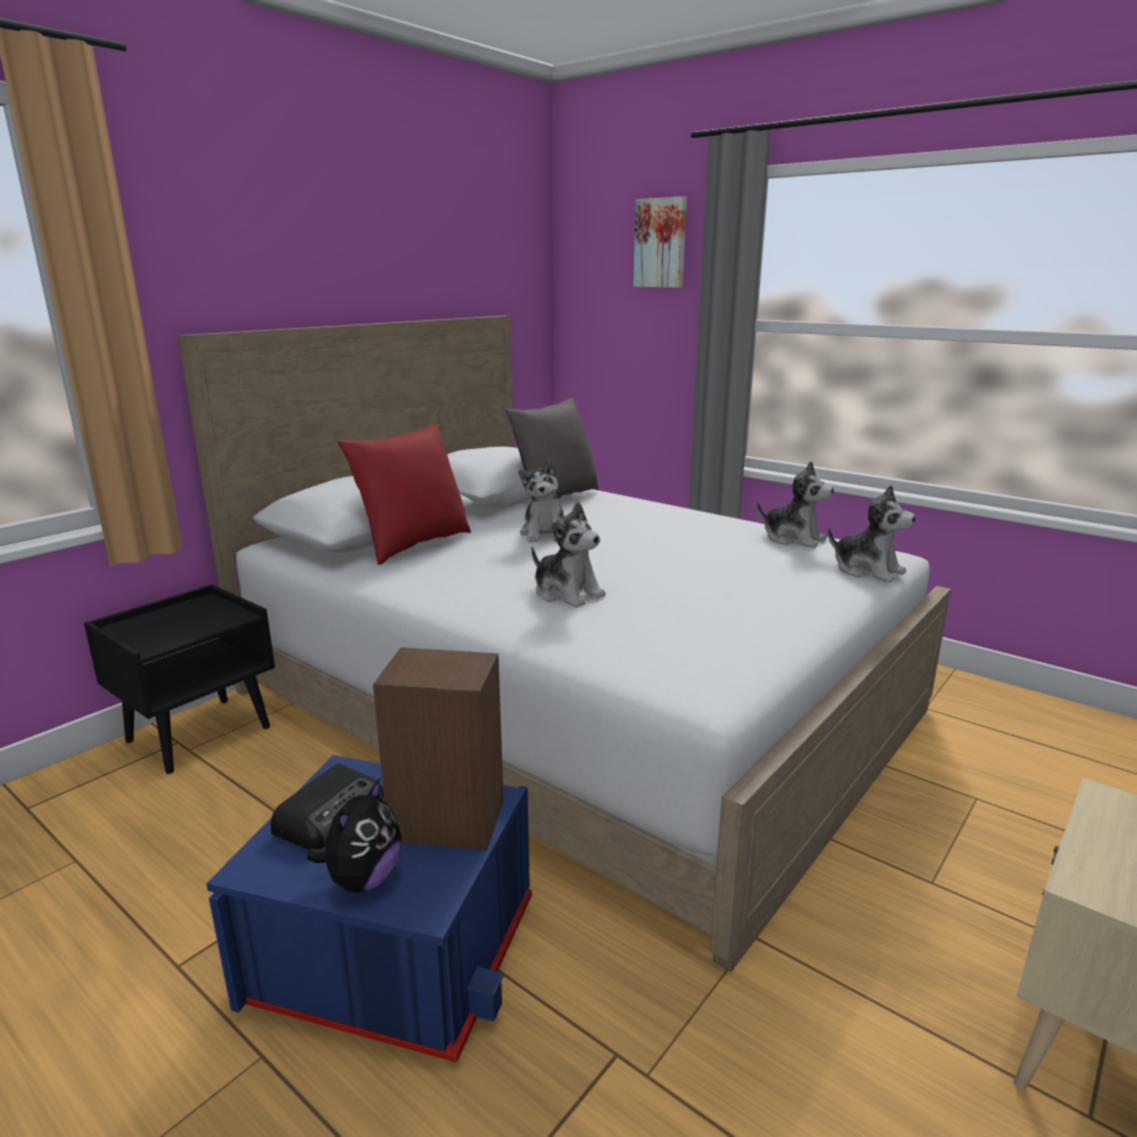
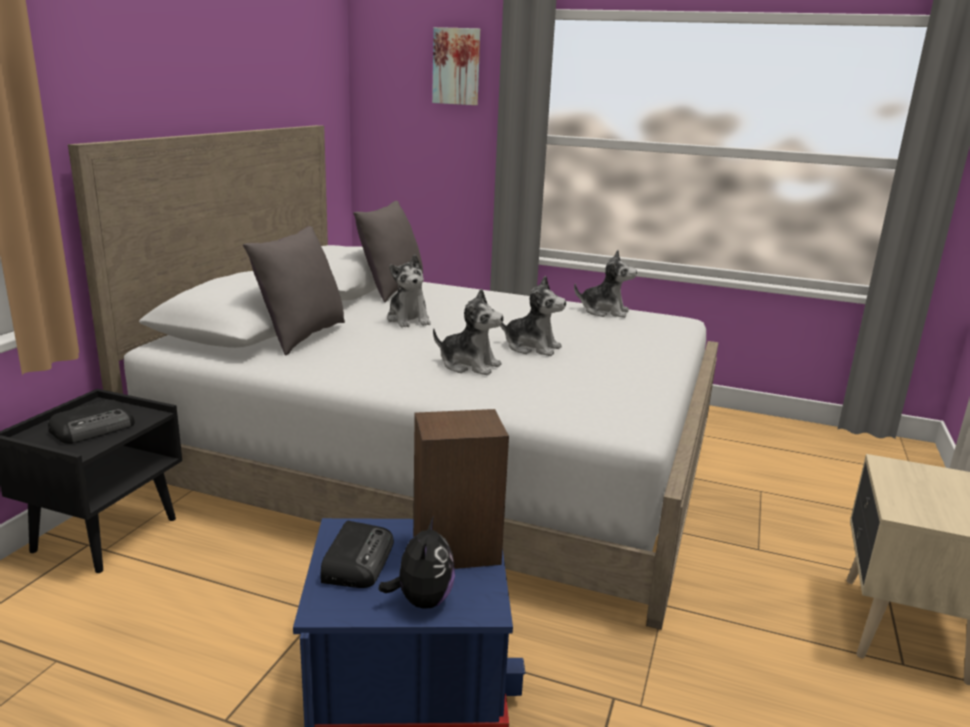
camera: 20 degrees left, 0 degrees up
(180, 625) = (95, 428): none -> radio
(413, 545) = (300, 336): red pillow -> grey pillow
(867, 570) = (672, 331): plush toy -> plush toy (532, 347)

